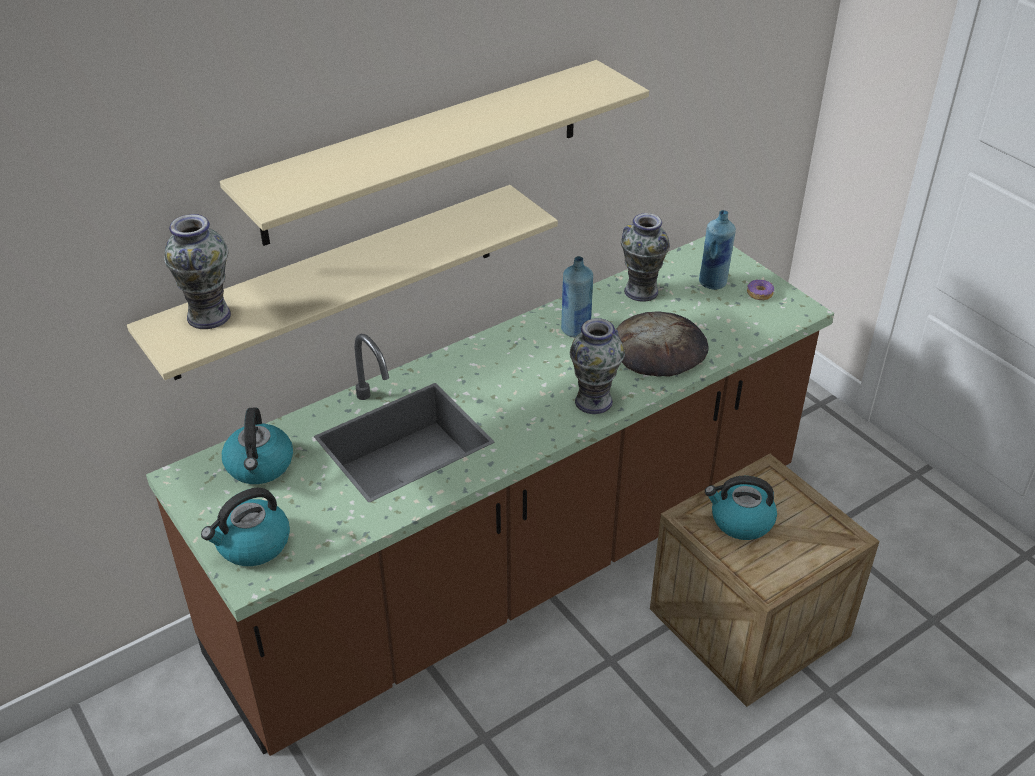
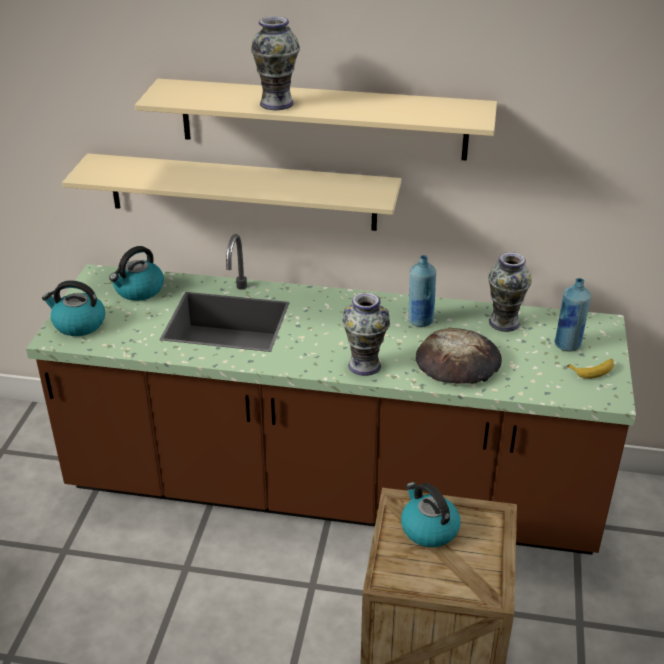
camera: 45 degrees right, 5 degrees down
(208, 315) = (125, 166): vase -> vase (276, 103)
(759, 294) = (593, 370): donut -> banana

